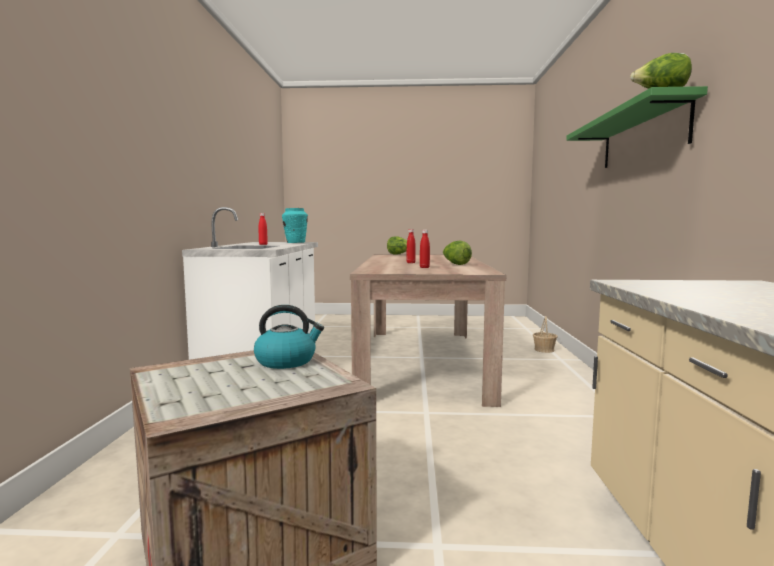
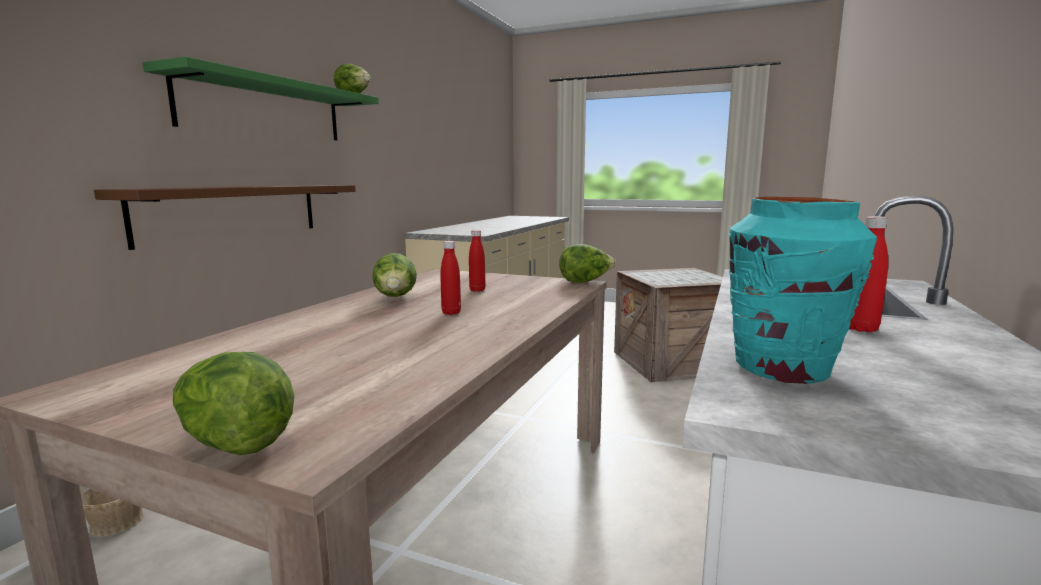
camera: 160 degrees left, 5 degrees up
(287, 361) = (659, 280): kettle -> none
(364, 272) = (585, 282): none -> lettuce
(618, 221) = (233, 212): none -> brown shelf

